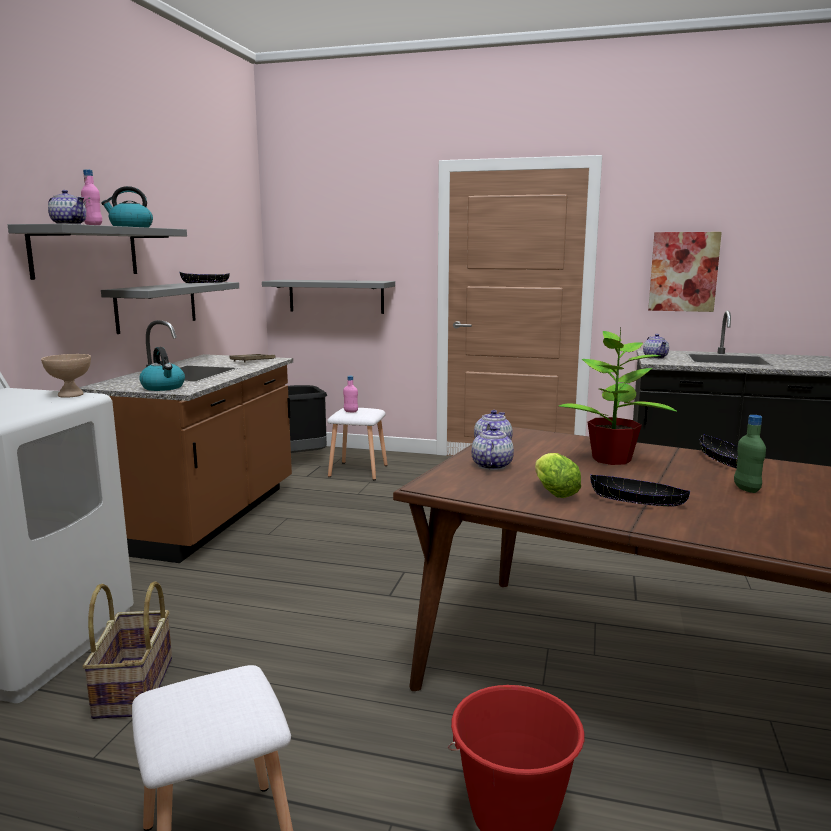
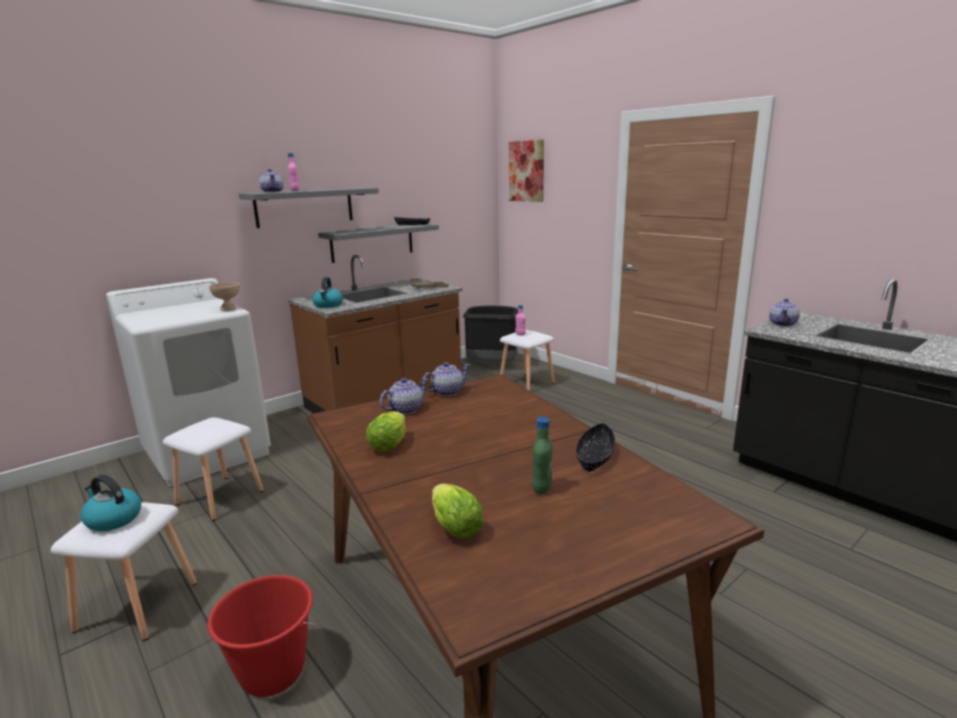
camera: 35 degrees right, 5 degrees up
(130, 227) = (332, 189): kettle -> kettle (113, 519)
(136, 687) = (219, 498): basket -> white stool
(336, 296) = (542, 234): grey shelf -> none
(611, 459) = (503, 427): potted plant -> none
(637, 501) = (425, 471): black bowl -> none
(683, 272) = (857, 228): picture -> picture (526, 171)
(756, 527) = (453, 526): none -> lettuce

